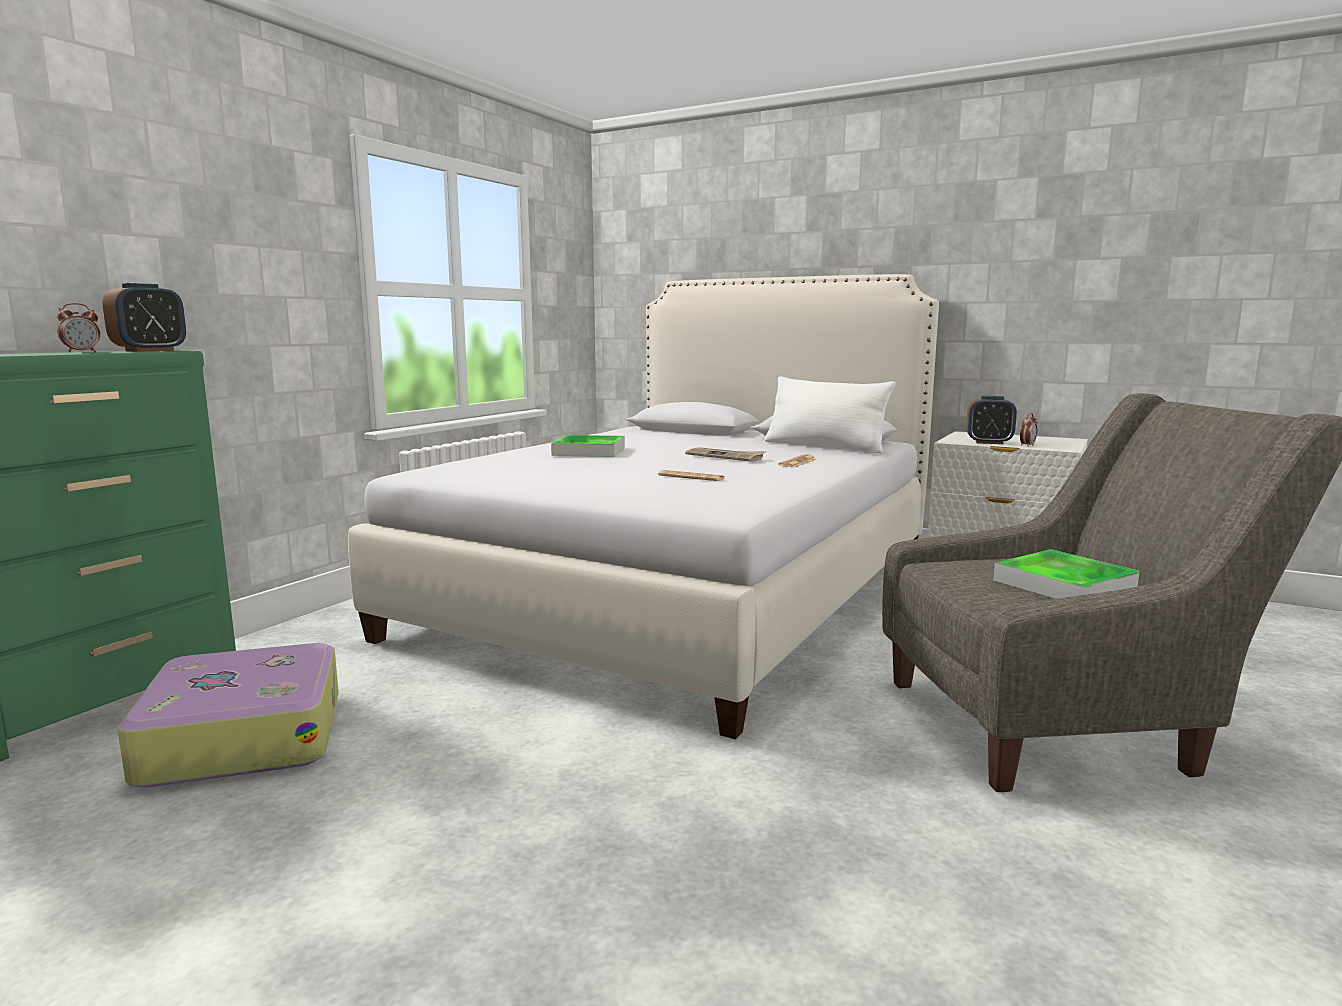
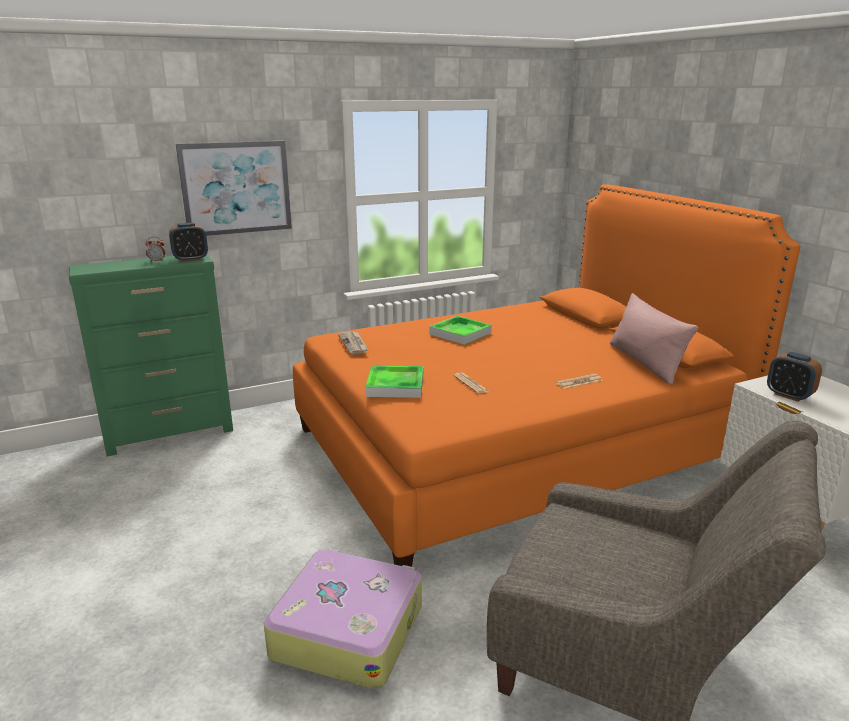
camera: 35 degrees right, 10 degrees up
(202, 243) = (236, 188): none -> picture
(243, 736) = (197, 476): suitcase -> suitcase (347, 629)
(681, 593) = (513, 446): white bed -> orange bed
(726, 456) = (539, 361): newspaper -> newspaper (354, 344)
(824, 446) = (645, 362): white pillow -> pink pillow
(1027, 445) = (817, 410): alarm clock -> none
(1064, 584) = (614, 570): tray -> tray (395, 385)

